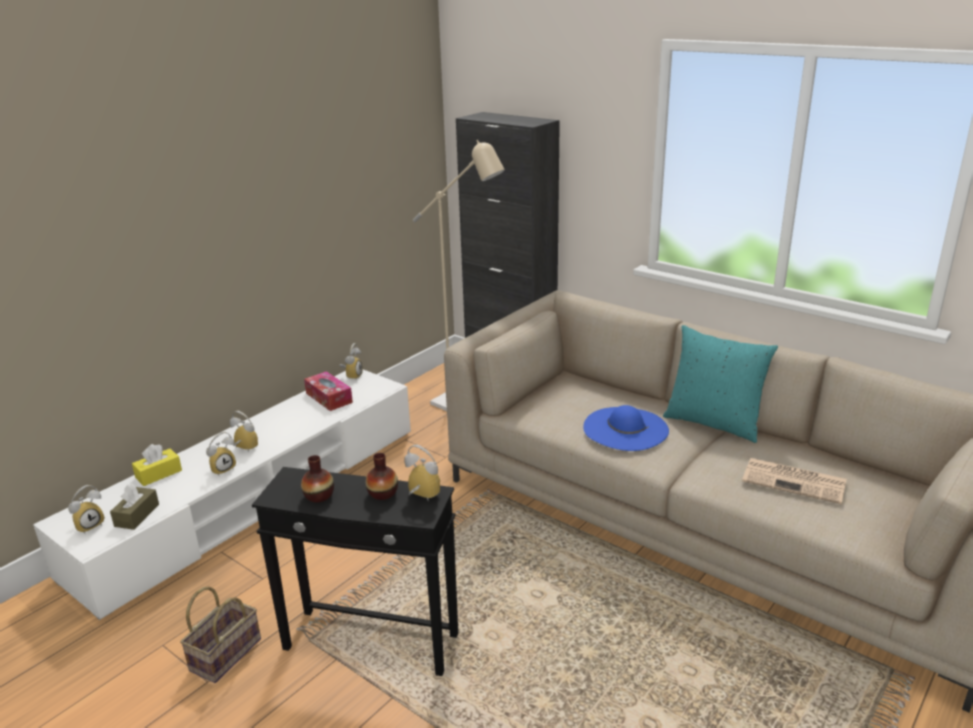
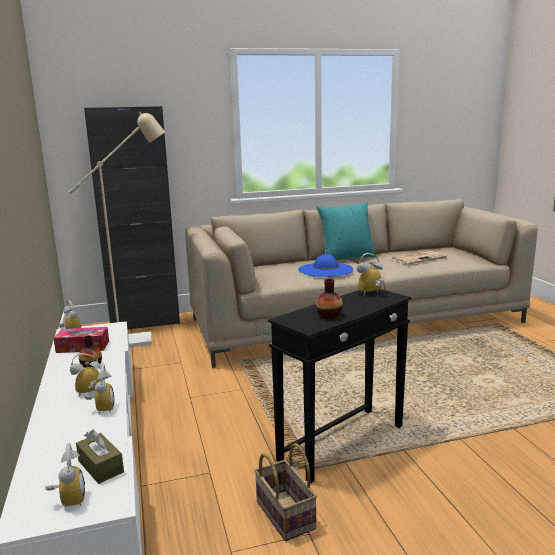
camera: 55 degrees left, 10 degrees down
(158, 474) = (46, 442): yellow tissue box -> none
(383, 493) = (352, 300): vase -> vase (91, 365)

